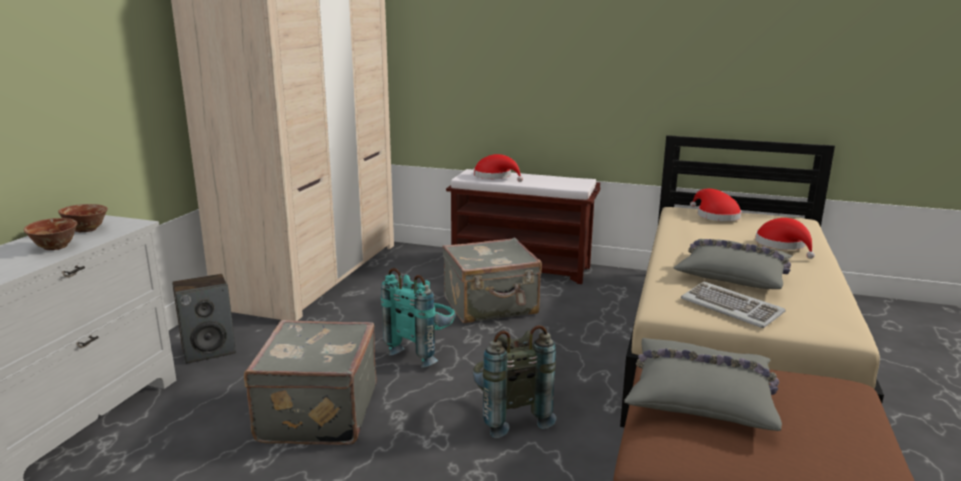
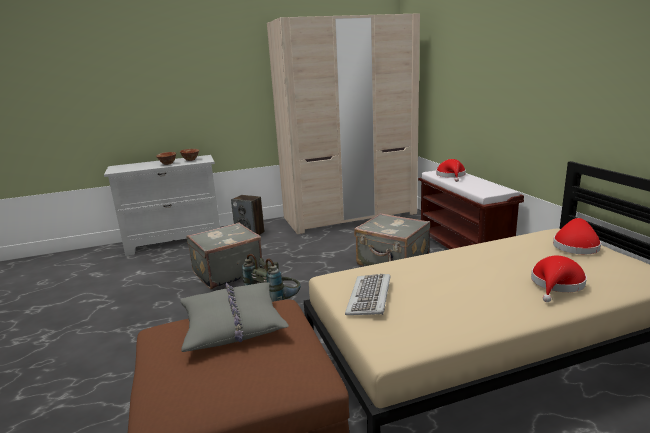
camera: 55 degrees right, 0 degrees up
(423, 351) = (313, 268): turquoise backpack -> none
(734, 274) = (445, 284): grey pillow -> none

